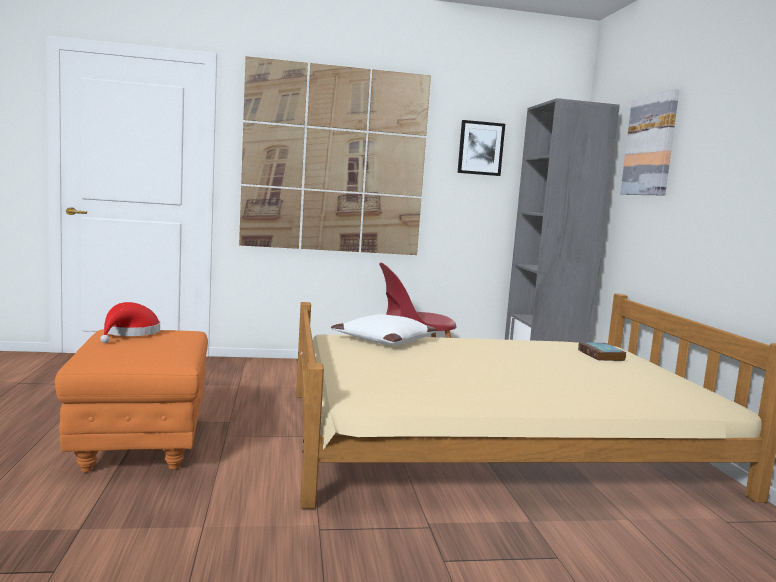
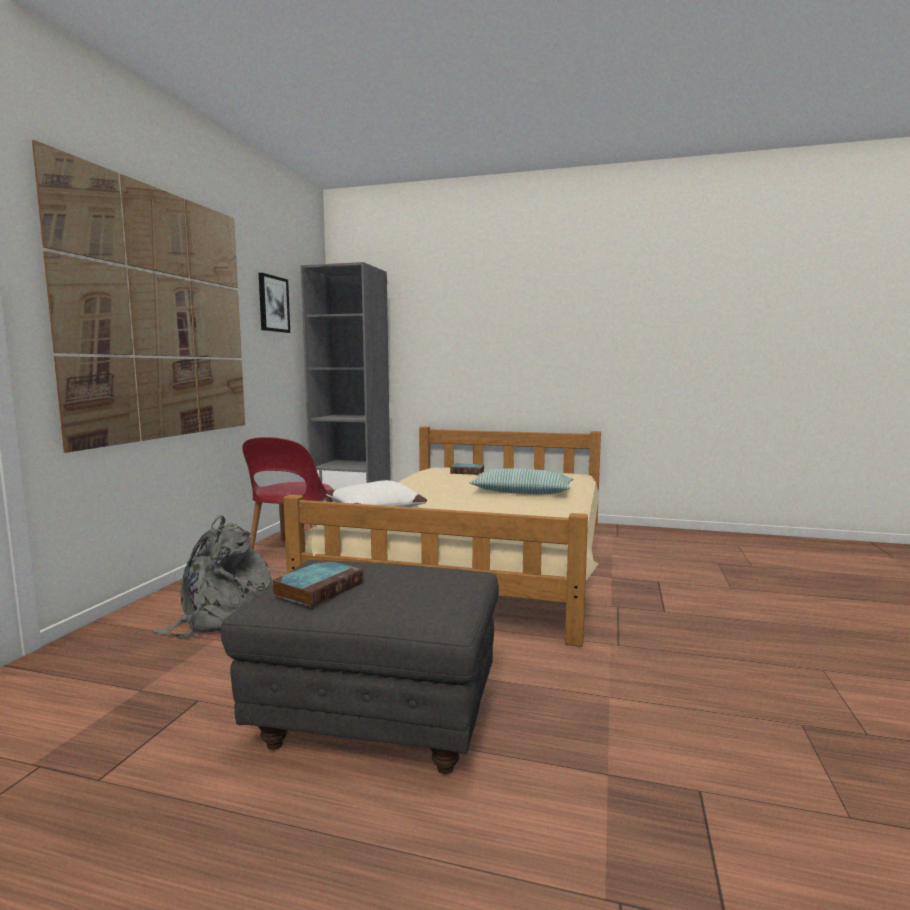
camera: 65 degrees left, 0 degrees up
(129, 333) = (319, 588): red hat -> book
(142, 444) = (378, 723): orange ottoman -> grey ottoman
(271, 380) = (221, 617): none -> grey backpack
(537, 378) = (522, 492): none -> pillow
(650, 145) = (430, 308): picture -> none

